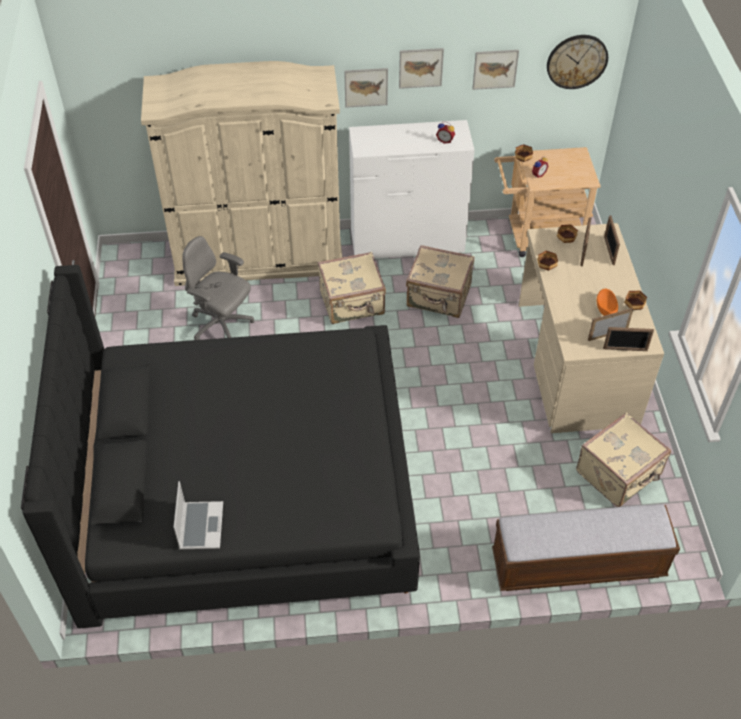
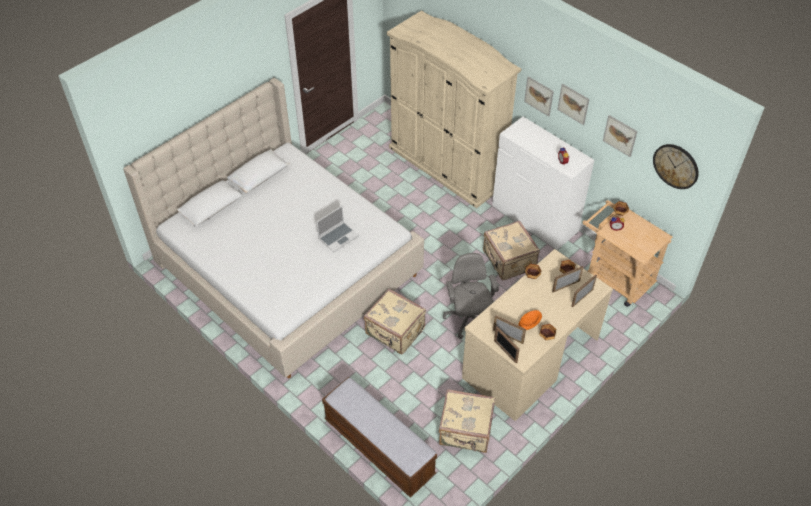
camera: 50 degrees right, 0 degrees up
(200, 525) = (214, 250): laptop -> laptop (338, 237)
(222, 326) = (382, 185): grey office chair -> grey office chair (468, 320)
(243, 490) = (287, 267): black bed -> beige bed
(352, 303) = (459, 226): beige suitcase -> beige suitcase (395, 332)

